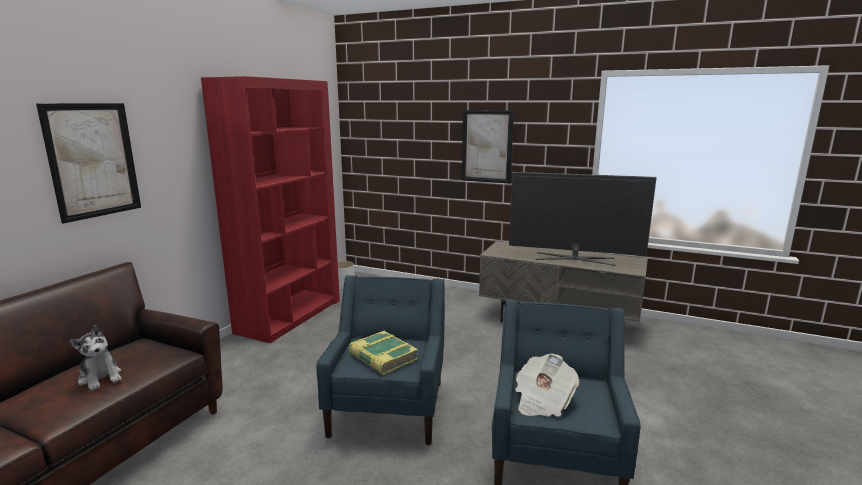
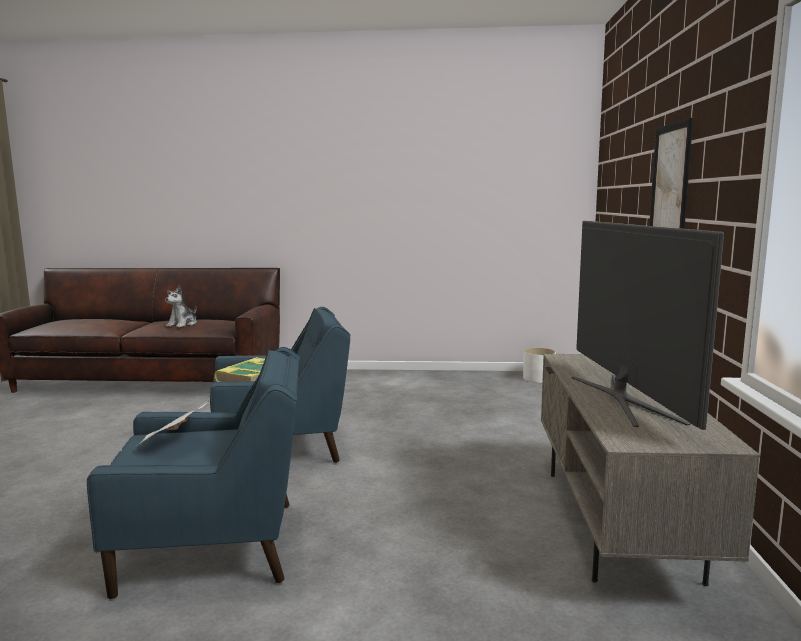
camera: 70 degrees right, 5 degrees down
(93, 160) = (268, 187): picture -> none
(290, 316) = (432, 377): red bookcase -> none

